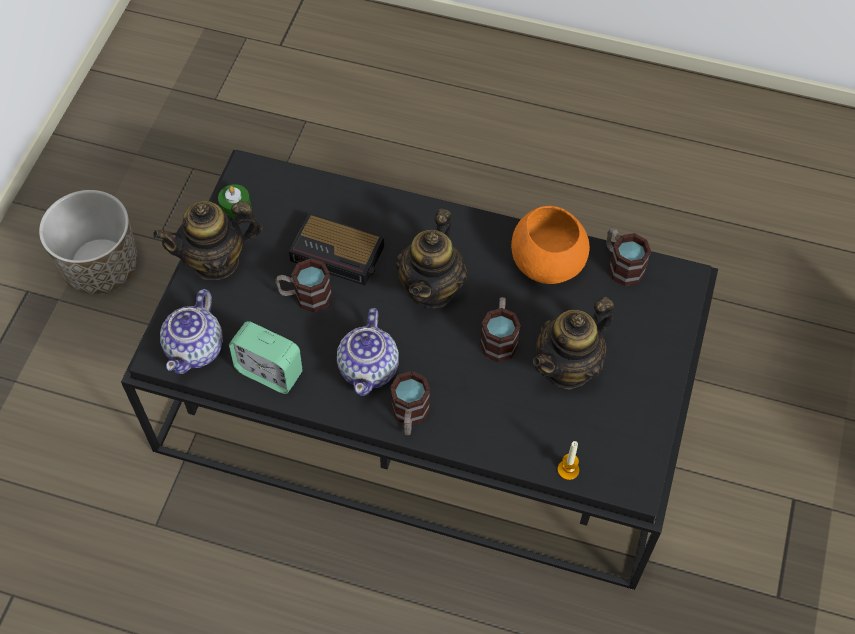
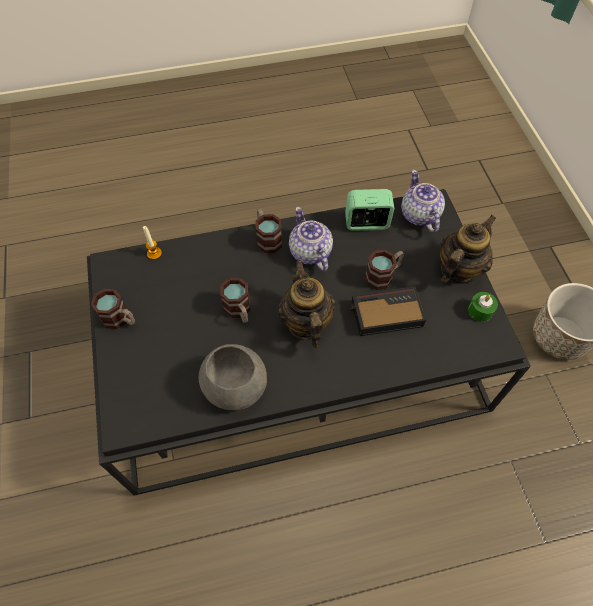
camera: 150 degrees right, 0 degrees up
(546, 260) = (236, 386): orange bowl -> grey bowl
(568, 367) = (182, 315): teapot -> none
(621, 265) = (176, 413): mug -> mug (120, 319)

